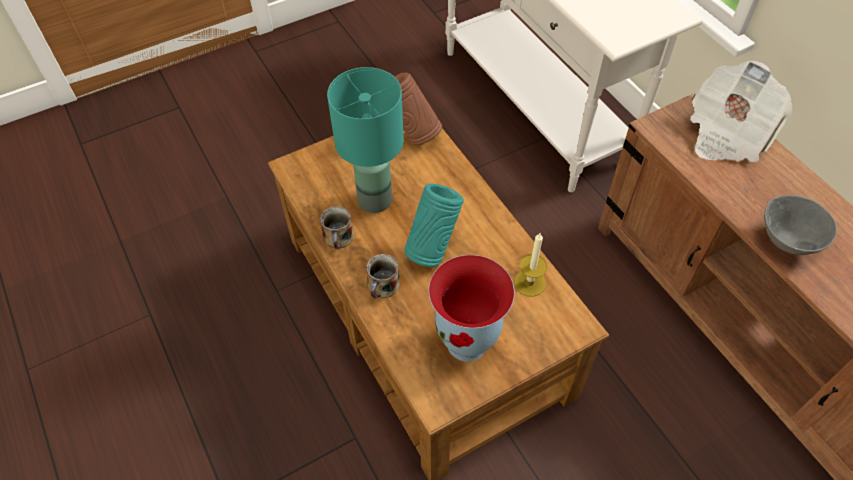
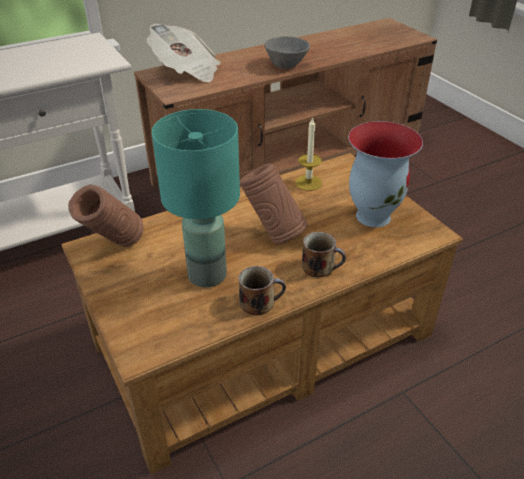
camera: 90 degrees left, 15 degrees down
(432, 248) = (273, 234): turquoise vase -> brown vase

